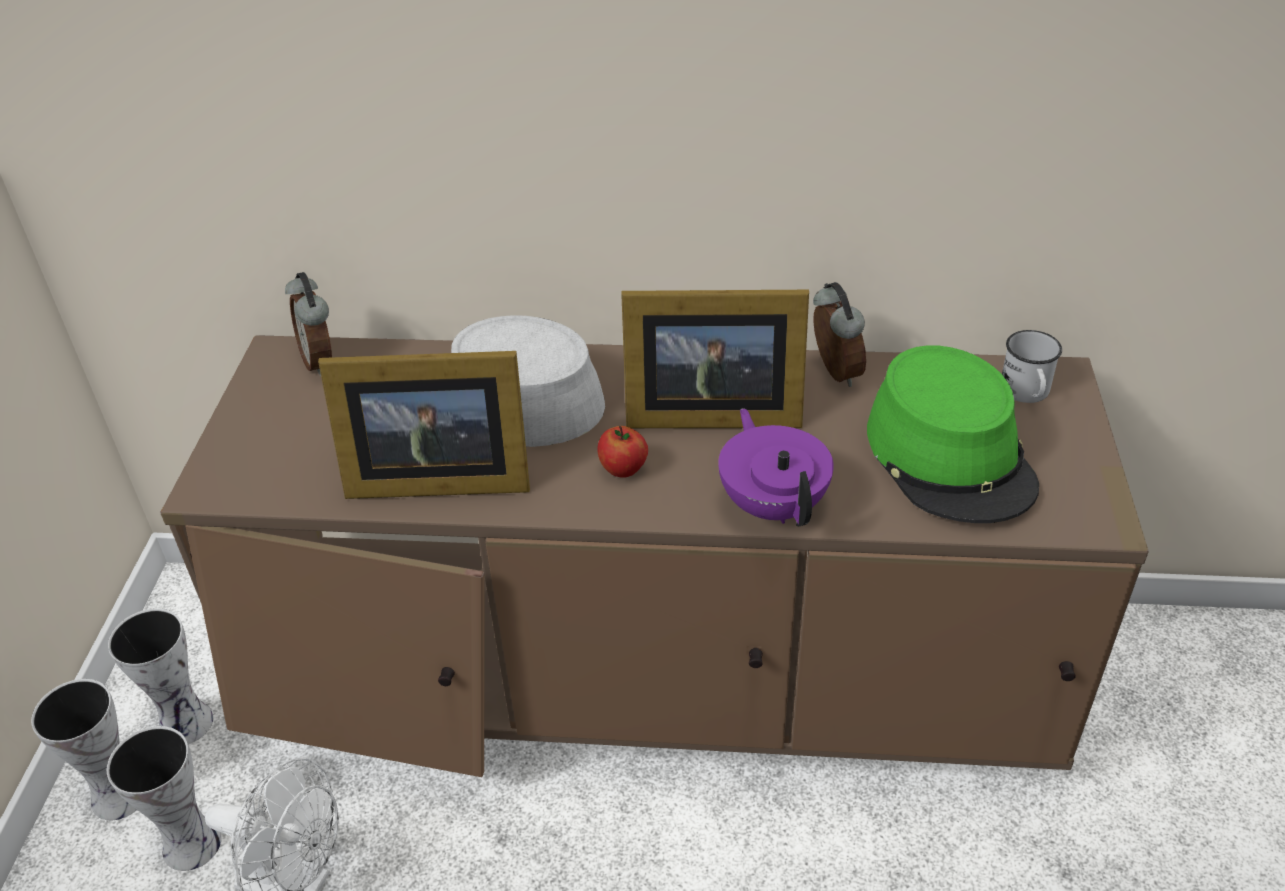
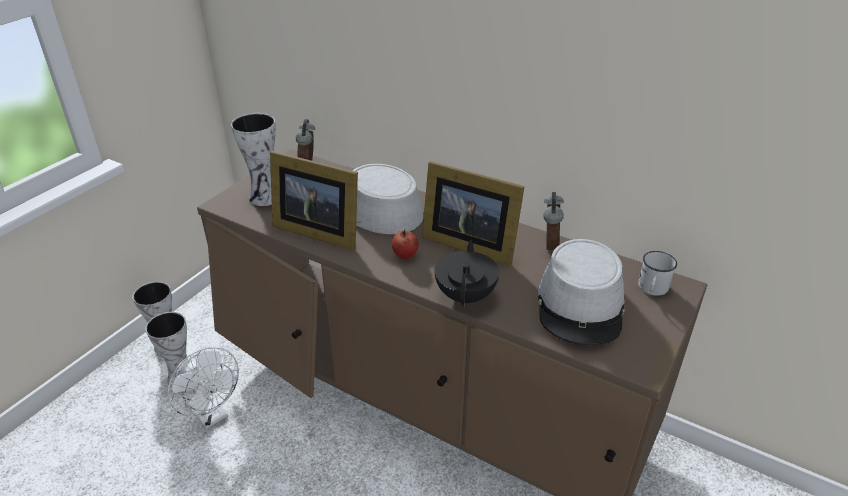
camera: 25 degrees right, 5 degrees down
(189, 722) = (213, 327): vase -> vase (266, 197)
(773, 504) = (466, 295): purple teapot -> black teapot
(950, 456) = (581, 305): green hat -> grey hat

